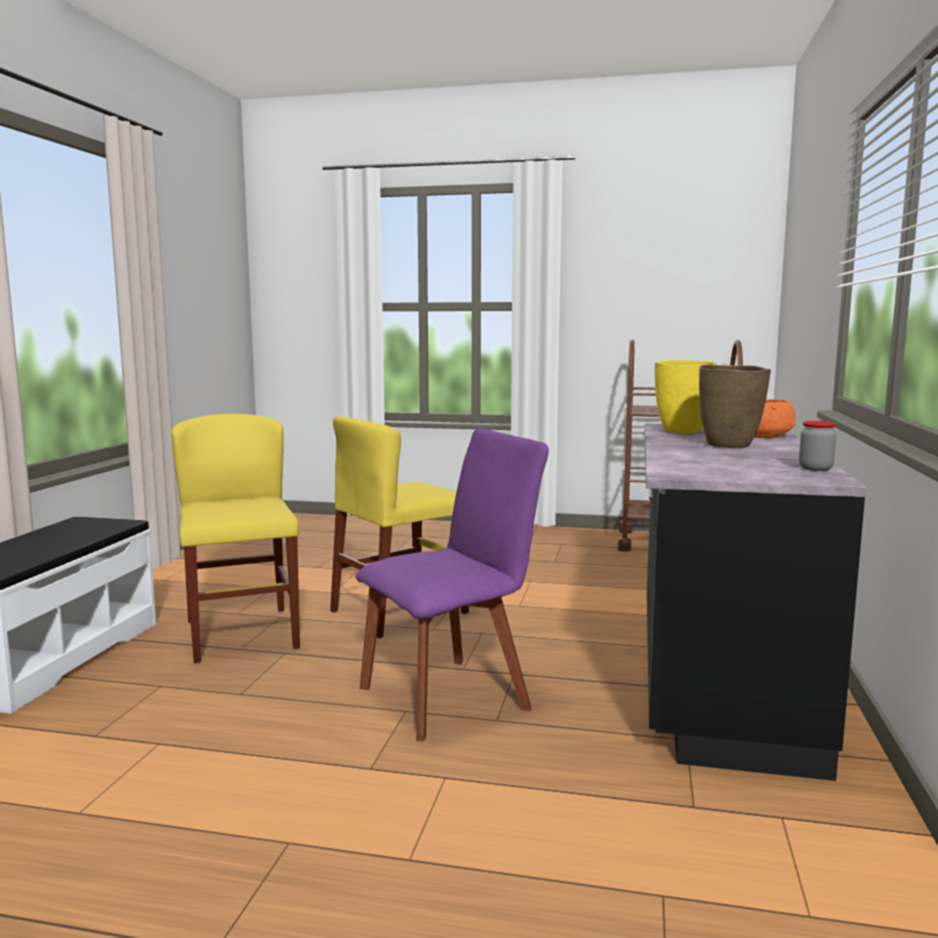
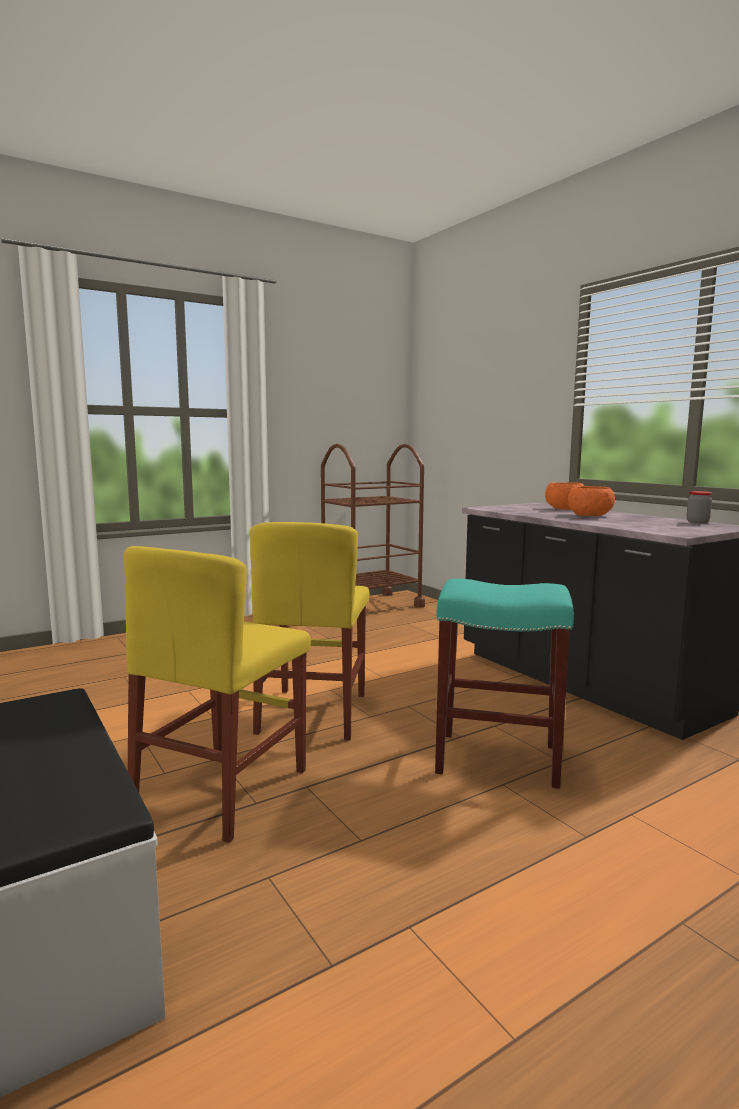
camera: 45 degrees left, 0 degrees up
(242, 634) = (222, 789): yellow chair -> yellow chair turned 90 degrees counterclockwise
(451, 695) = (499, 758): purple chair -> turquoise stool
(682, 431) = (515, 510): yellow vase -> none
(730, 445) = (589, 515): brown vase -> orange bowl

